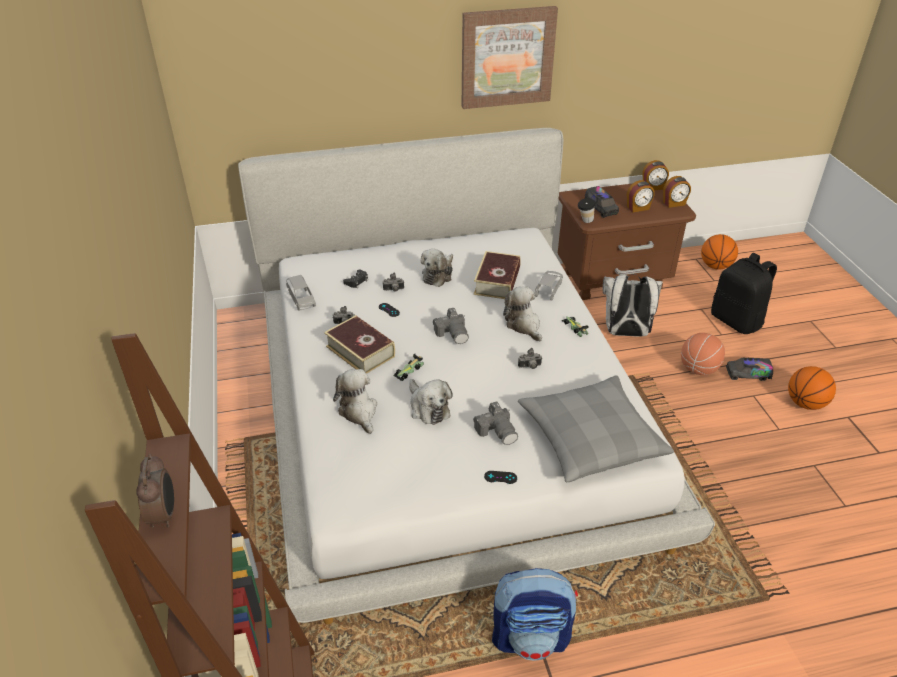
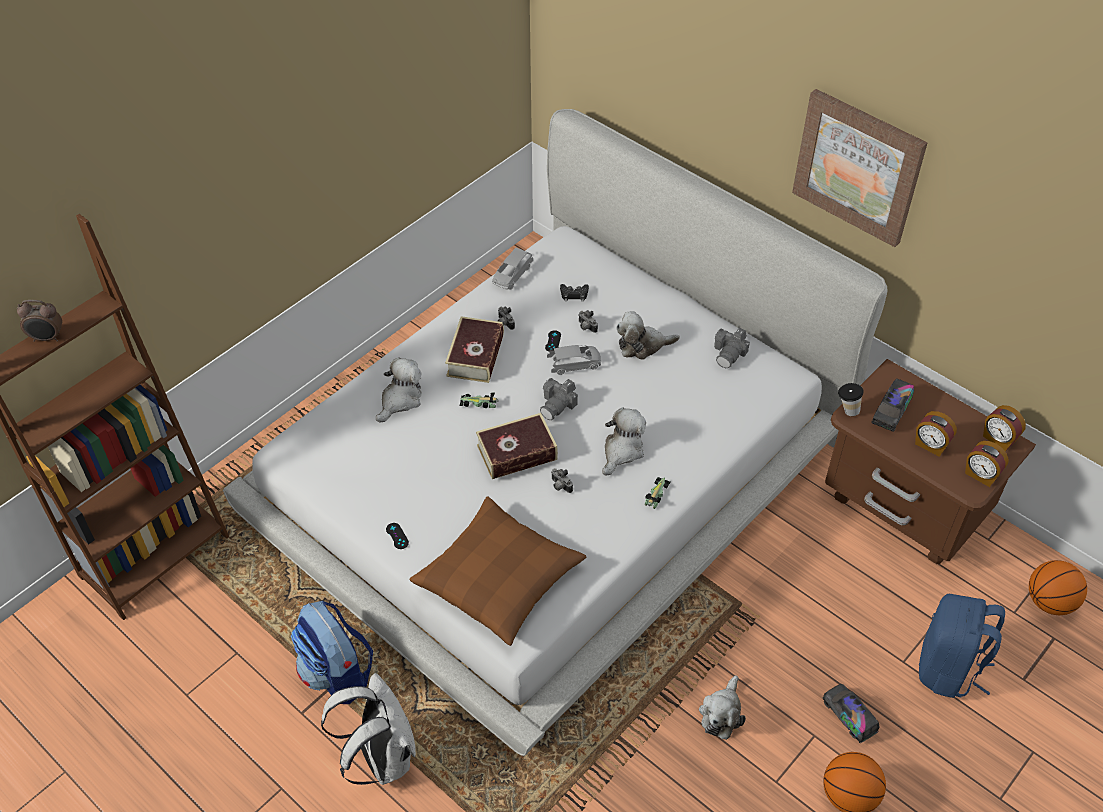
camera: 55 degrees right, 10 degrees up
(164, 514) = (47, 338): alarm clock -> alarm clock turned 45 degrees clockwise
(428, 408) = (440, 442): plush toy -> plush toy (721, 713)
(497, 281) = (673, 395): book -> book (517, 453)
(497, 431) = (452, 505): camera -> camera (729, 354)
(548, 290) = (699, 442): grey toy car -> grey toy car (574, 364)
(591, 437) = (499, 578): grey pillow -> brown pillow
(625, 333) = (811, 565): white backpack -> white backpack (381, 757)
(698, 369) = (812, 662): basketball -> none
(737, 321) = (948, 668): black backpack -> blue backpack

